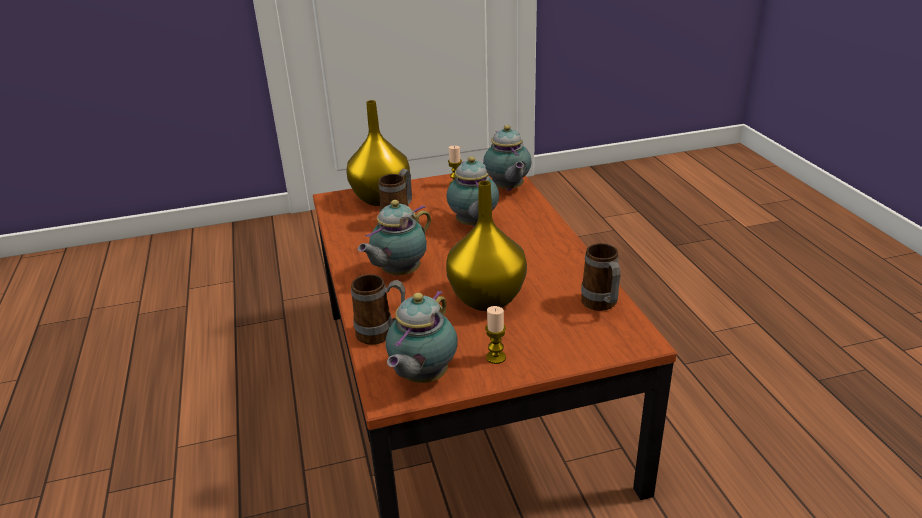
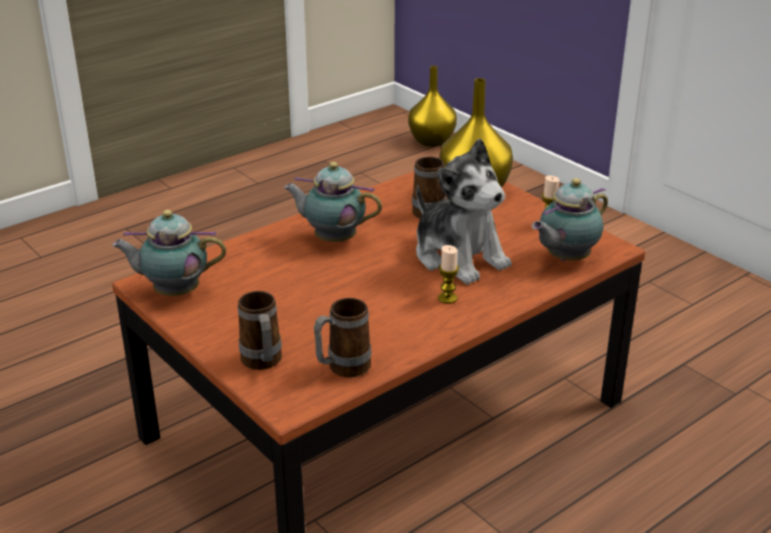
camera: 65 degrees right, 0 degrees up
(382, 334) = (227, 257): mug -> mug (263, 364)
(473, 225) = (459, 256): teapot -> plush toy
(486, 298) = (316, 296): yellow vase -> yellow vase (432, 141)
(496, 357) = (219, 323): candle -> candle (447, 298)

